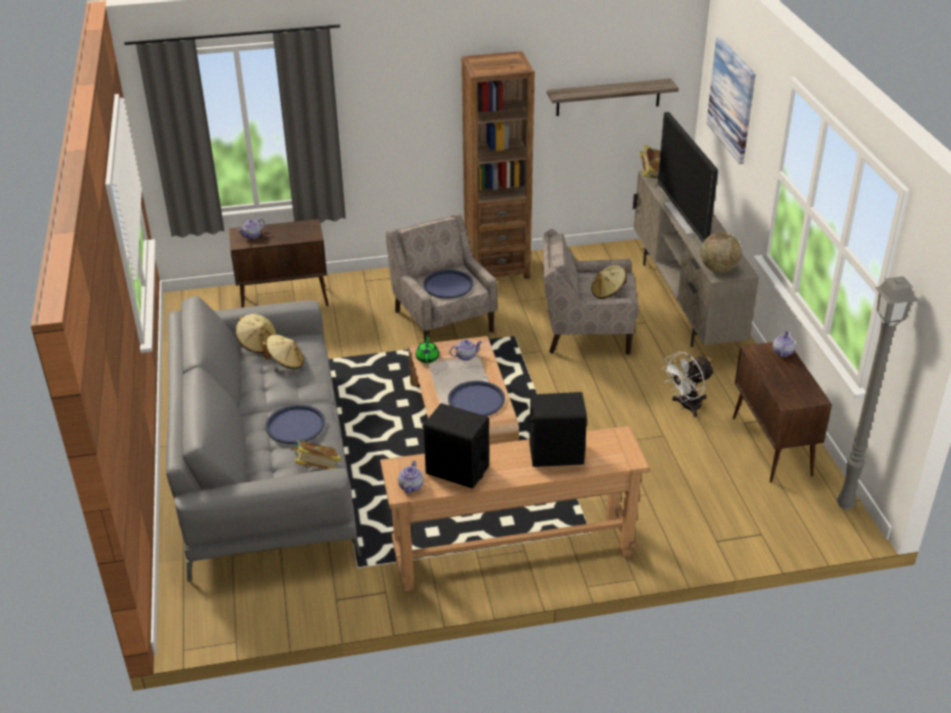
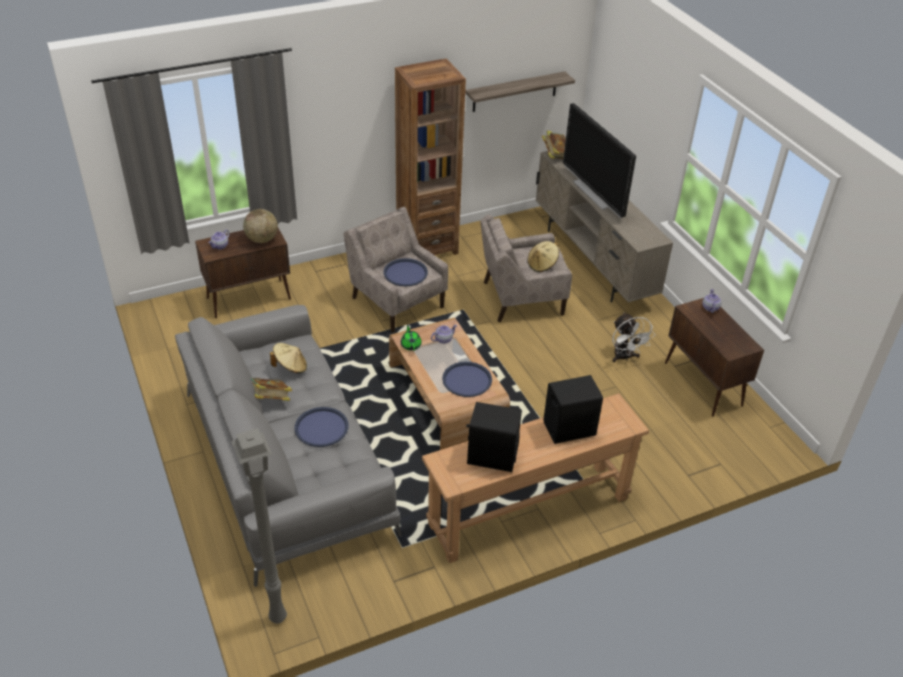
camera: 15 degrees left, 5 degrees up
(258, 344) = (258, 352): beige hat -> none
(317, 469) = (356, 468): book -> book (270, 400)
(411, 486) = (458, 478): teapot -> none
(686, 407) = (625, 357): white fan -> white fan turned 60 degrees counterclockwise
(718, 269) = (639, 238): globe -> globe (262, 239)
(731, 100) = (627, 89): picture -> none
(844, 504) = (774, 427): grey floor lamp -> grey floor lamp (276, 616)

